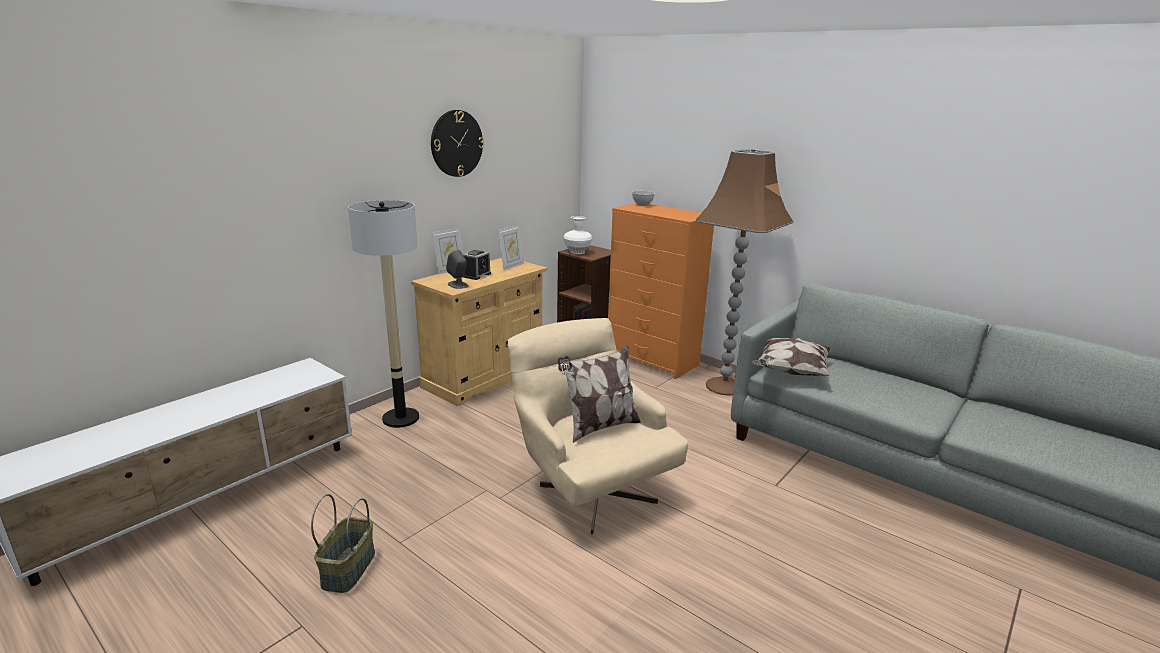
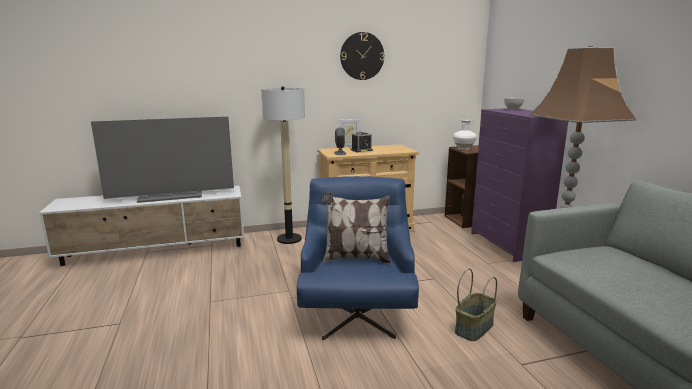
camera: 35 degrees right, 5 degrees down
(222, 401) = (171, 195): none -> television
(348, 568) = (171, 305): basket -> basket (473, 328)
(511, 266) = (394, 149): picture frame -> none
(589, 487) = (357, 311): beige armchair -> blue armchair
(652, 360) = (508, 245): orange dresser -> purple dresser
(790, 371) = (575, 259): pillow -> none

